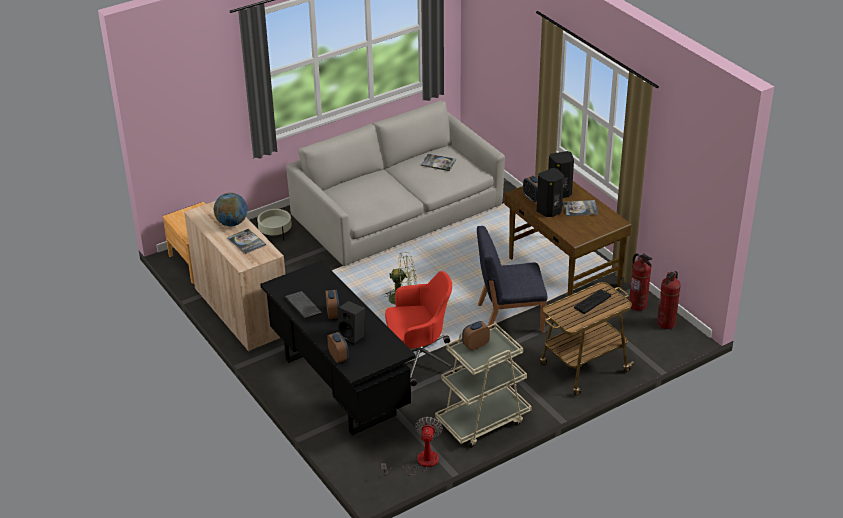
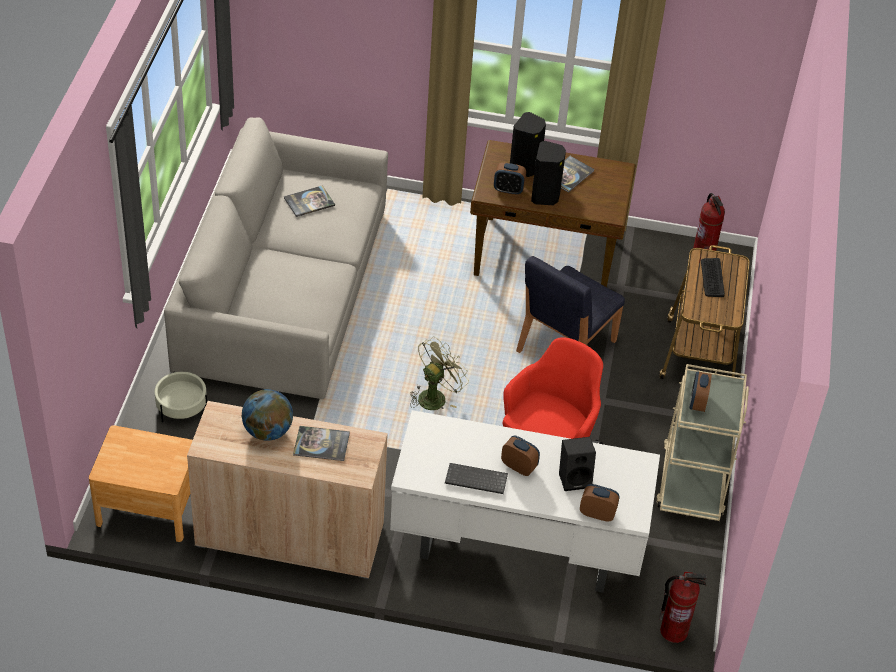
camera: 50 degrees left, 10 degrees up
(338, 387) = (515, 548): black desk -> white desk
(420, 462) = (700, 570): fan -> none
(637, 305) = (655, 252): fire extinguisher -> fire extinguisher (673, 631)

